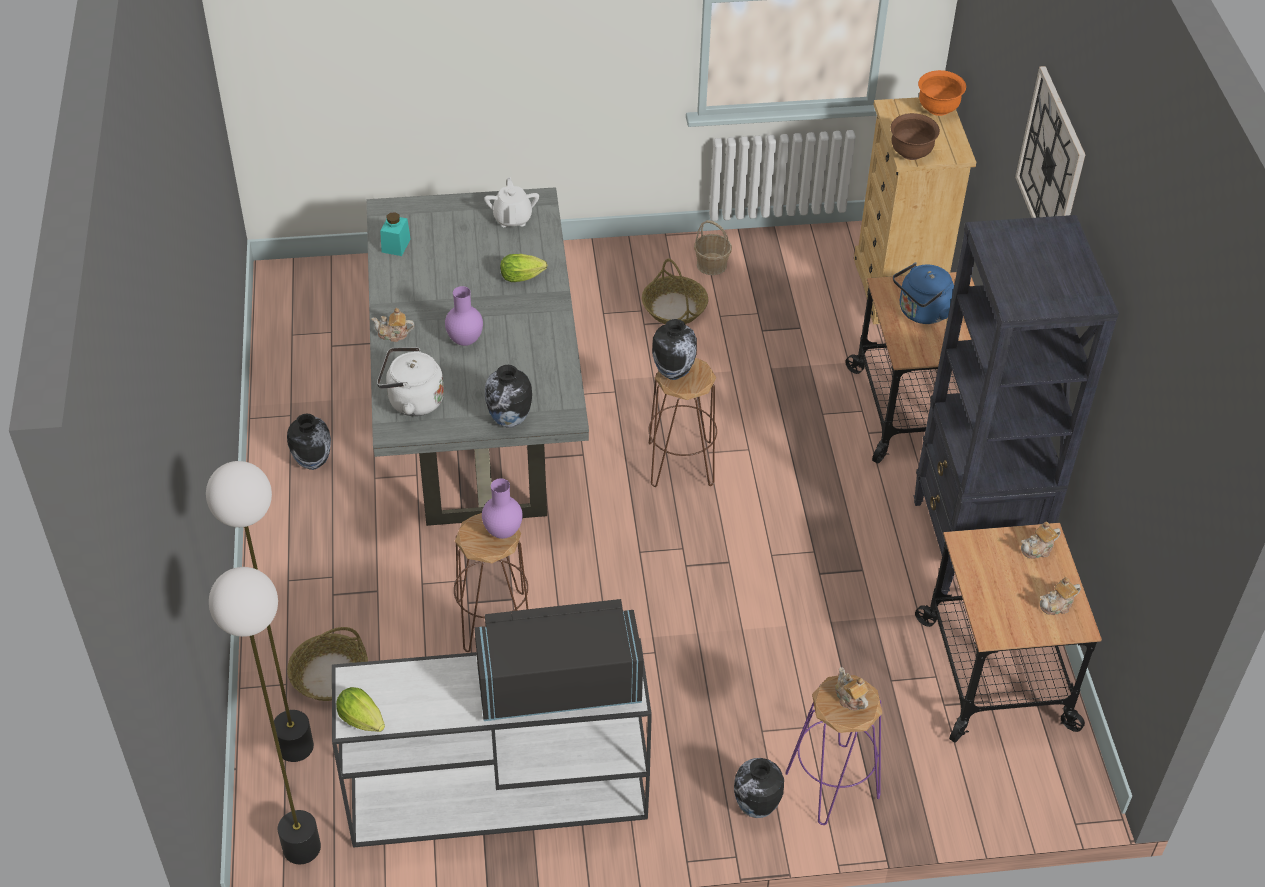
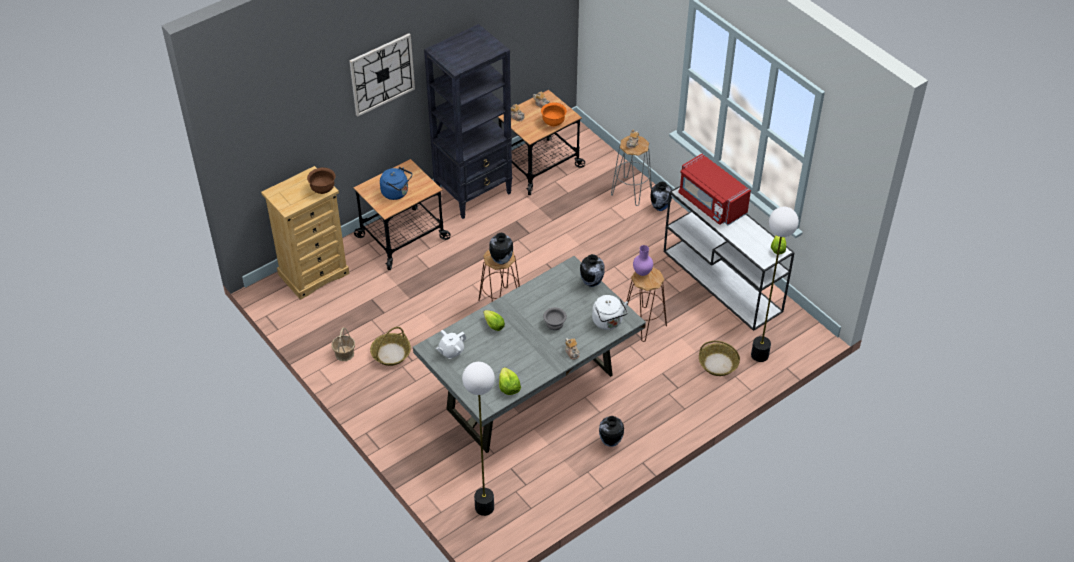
camera: 120 degrees left, 0 degrees up
(302, 847) = (797, 327): floor lamp -> floor lamp (484, 507)
(396, 245) = (508, 387): turquoise jar -> lettuce
(464, 340) = (555, 324): purple vase -> grey bowl
(559, 685) = (711, 203): black microwave -> red microwave
(831, 785) = (631, 191): purple stool -> grey stool
(938, 109) = (277, 192): orange bowl -> orange bowl (553, 122)

